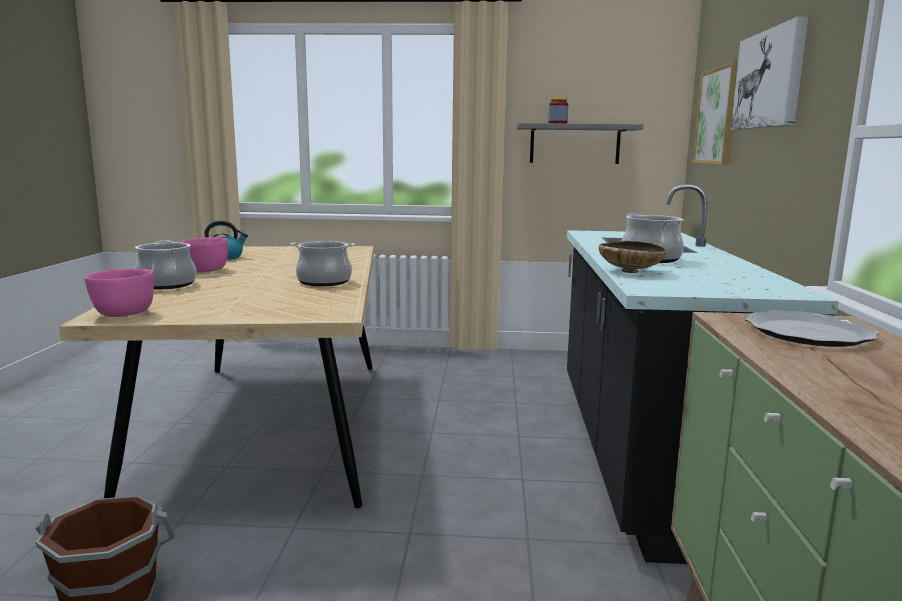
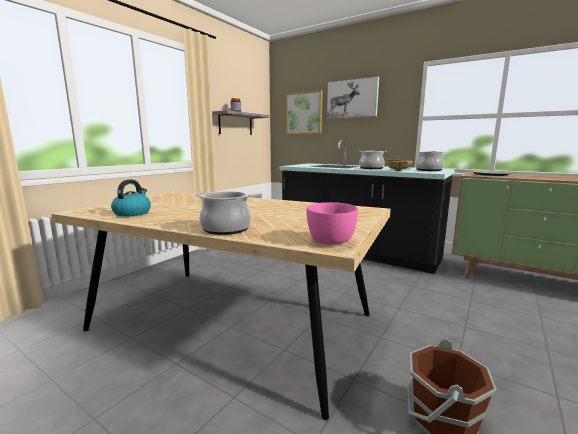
camera: 60 degrees left, 0 degrees up
(206, 270) = (184, 219): pink bowl -> none
(324, 282) = (280, 204): cooking pot -> cooking pot (429, 170)

